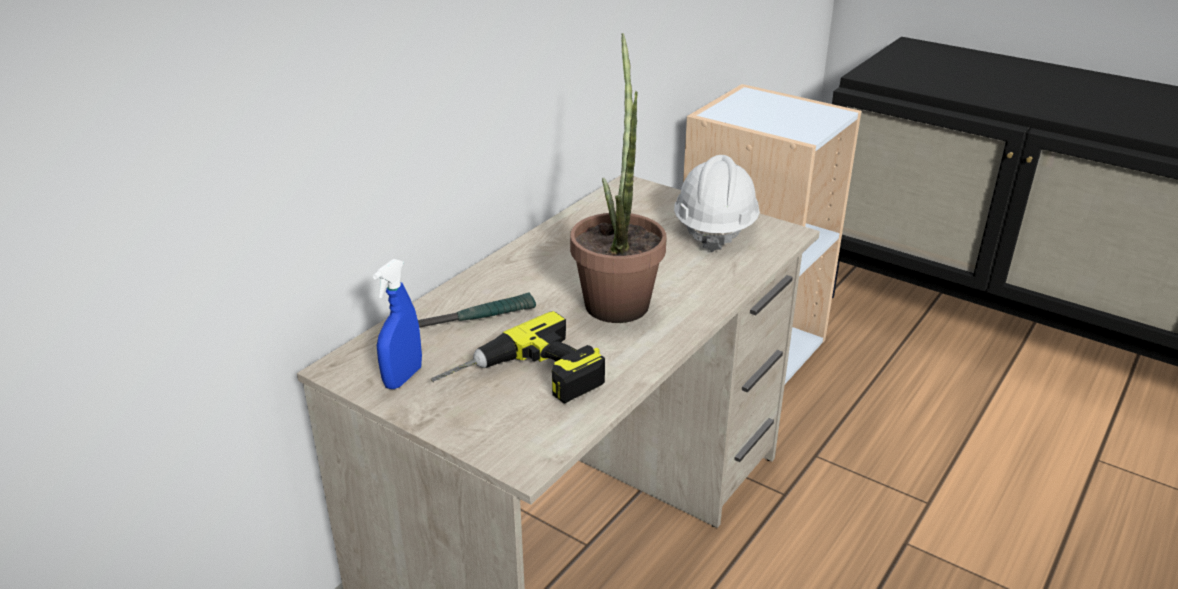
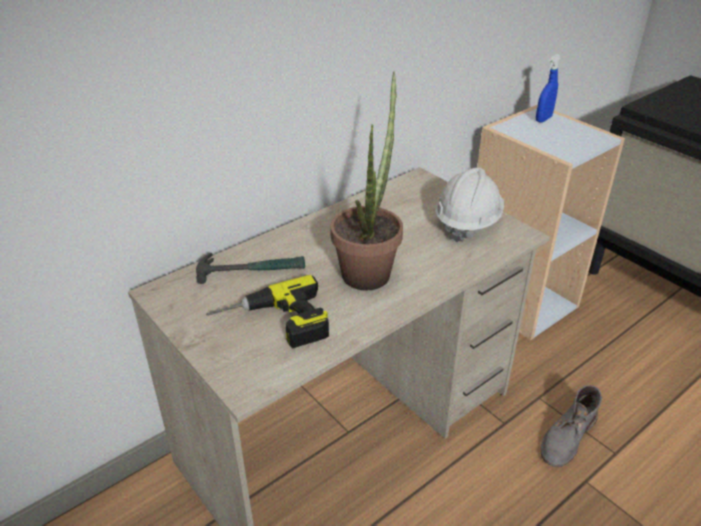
camera: 15 degrees right, 5 degrees up
(403, 377) = (193, 307): blue spray bottle -> blue spray bottle (543, 119)
(866, 495) = (567, 437): none -> grey boot

